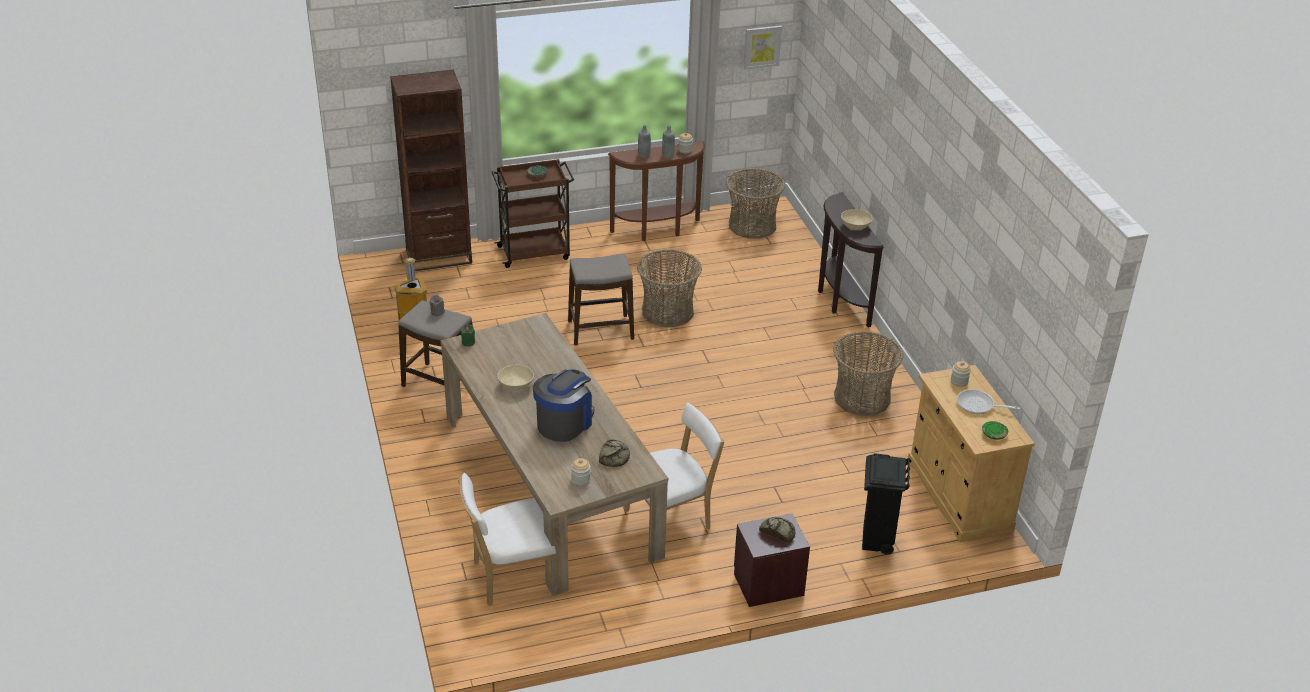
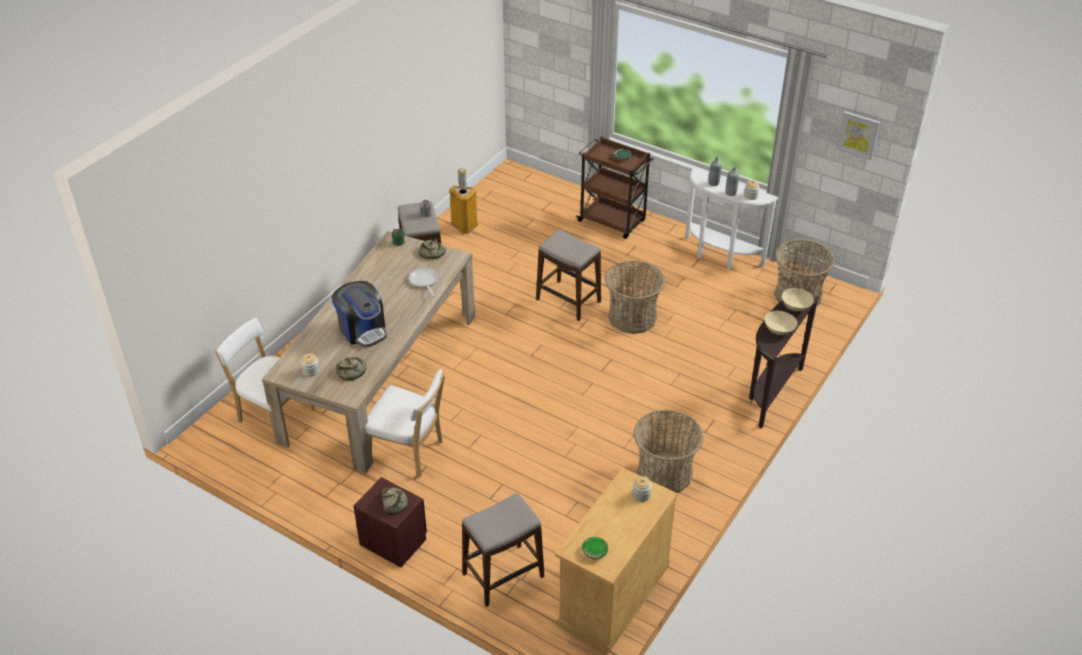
camera: 50 degrees right, 5 degrees up
(439, 256) = (550, 188): brown bookcase -> none
(512, 333) = (431, 253): none -> bread
(516, 385) = (377, 287): beige bowl -> beige bowl (796, 306)
(564, 423) = (362, 330): coffee machine -> coffee machine turned 60 degrees clockwise
(658, 231) = (720, 257): brown console table -> white console table
(877, 541) = (503, 575): black trash can -> stool
(978, 405) = (622, 523): frying pan -> frying pan (424, 281)

